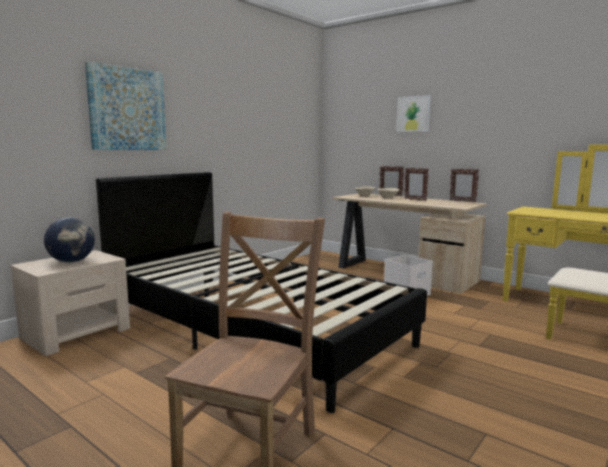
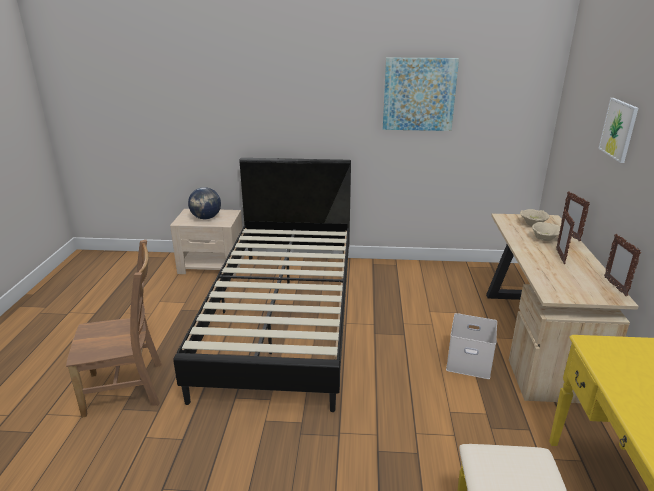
camera: 55 degrees right, 15 degrees up
(127, 109) = (271, 102): picture -> picture (419, 94)

